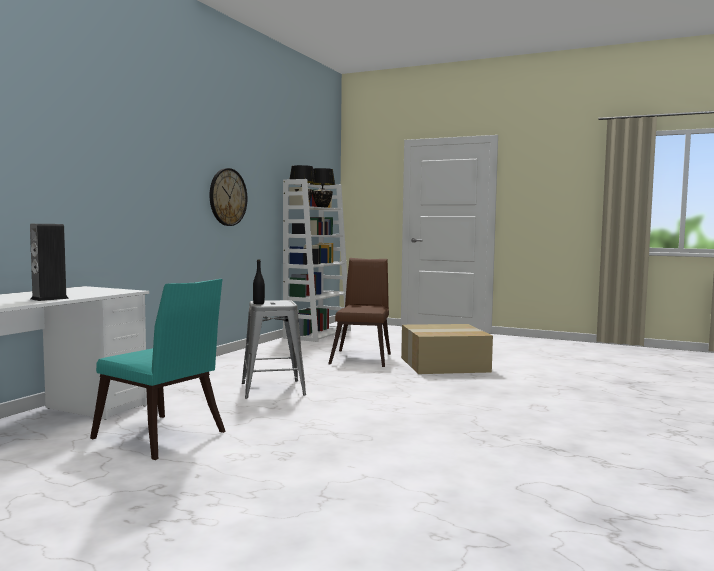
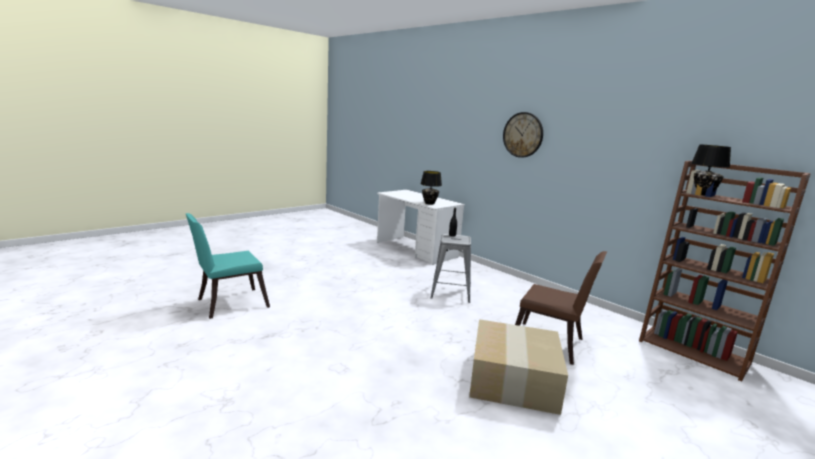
camera: 110 degrees right, 10 degrees up
(49, 298) = (408, 198): speaker -> none
(163, 438) = (380, 263): turquoise chair -> turquoise chair (228, 304)
(227, 197) = (595, 171): wall clock -> wall clock (523, 135)
(318, 334) = (694, 352): white bookcase -> brown bookcase
(322, 207) = (749, 202): black table lamp -> black table lamp (429, 203)

